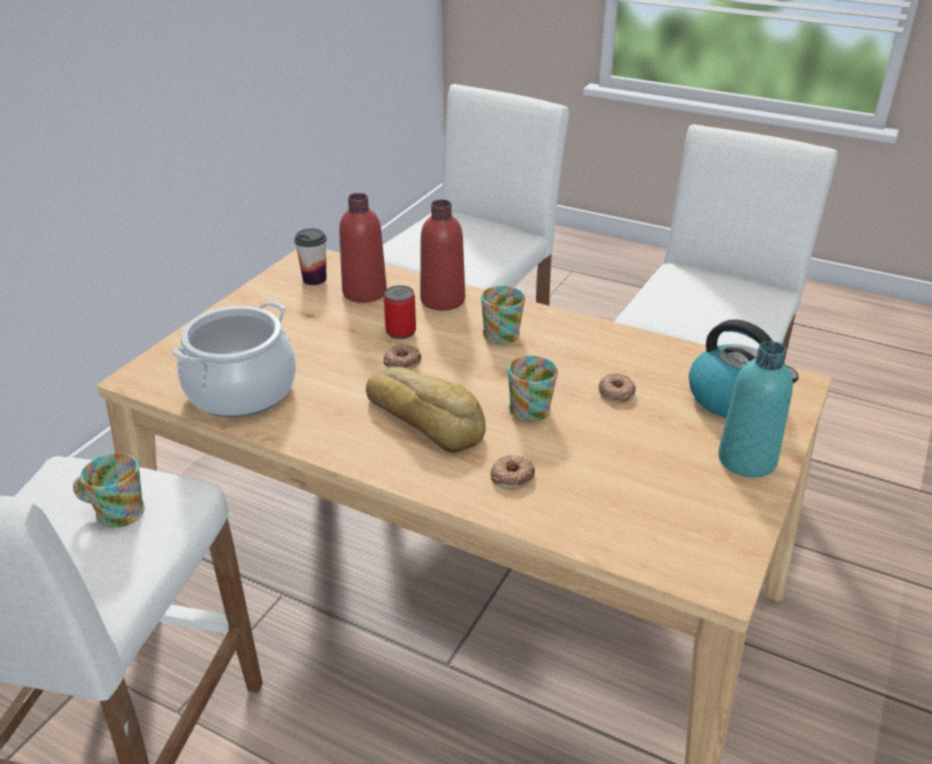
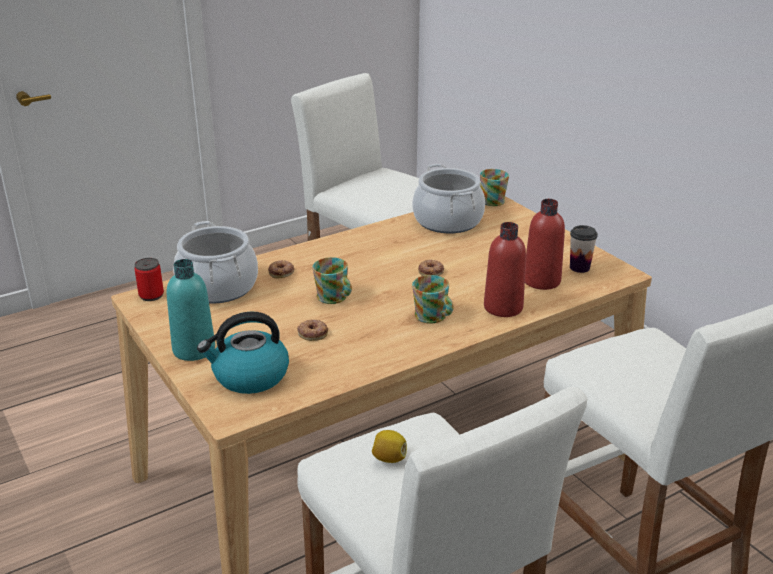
camera: 120 degrees right, 5 degrees down
(114, 511) = (390, 194): mug -> mug (494, 200)
(401, 332) = (469, 280): can -> can (151, 295)
(426, 417) = (362, 263): bread -> none
(608, 515) = (217, 287): none -> cooking pot
(709, 313) = (389, 458): none -> lemon

